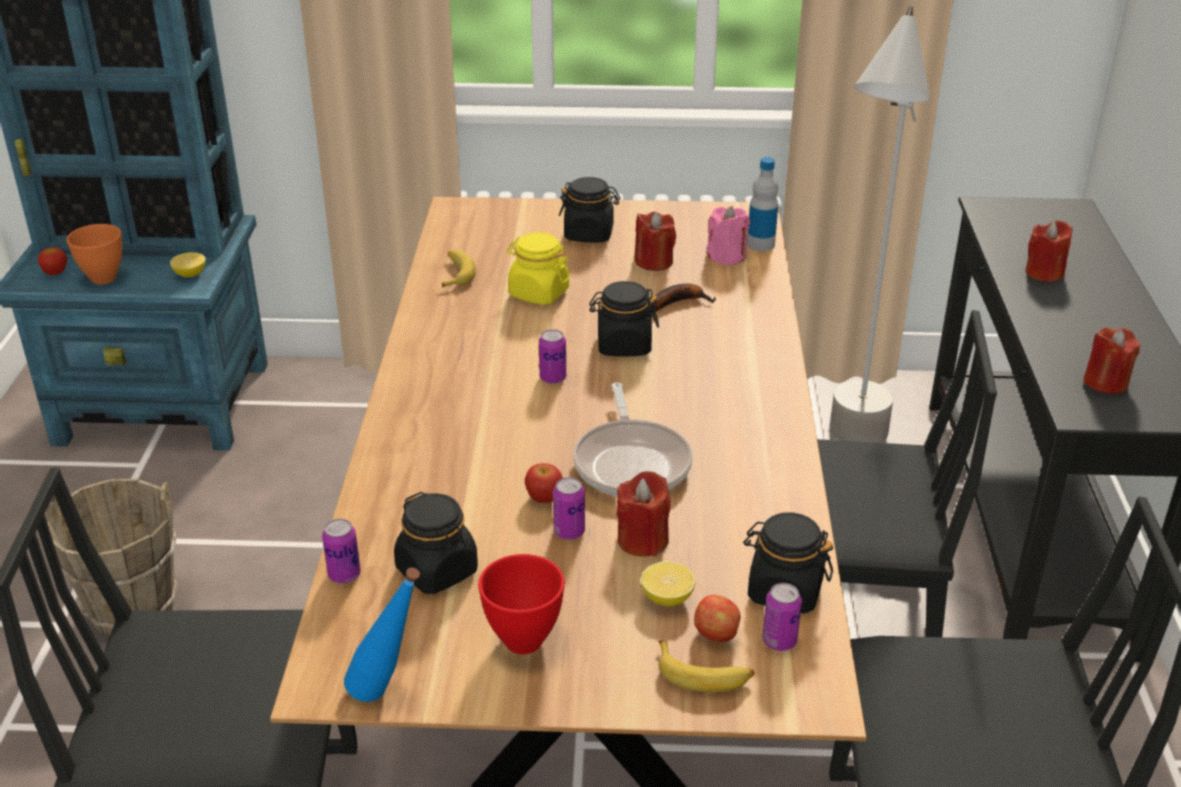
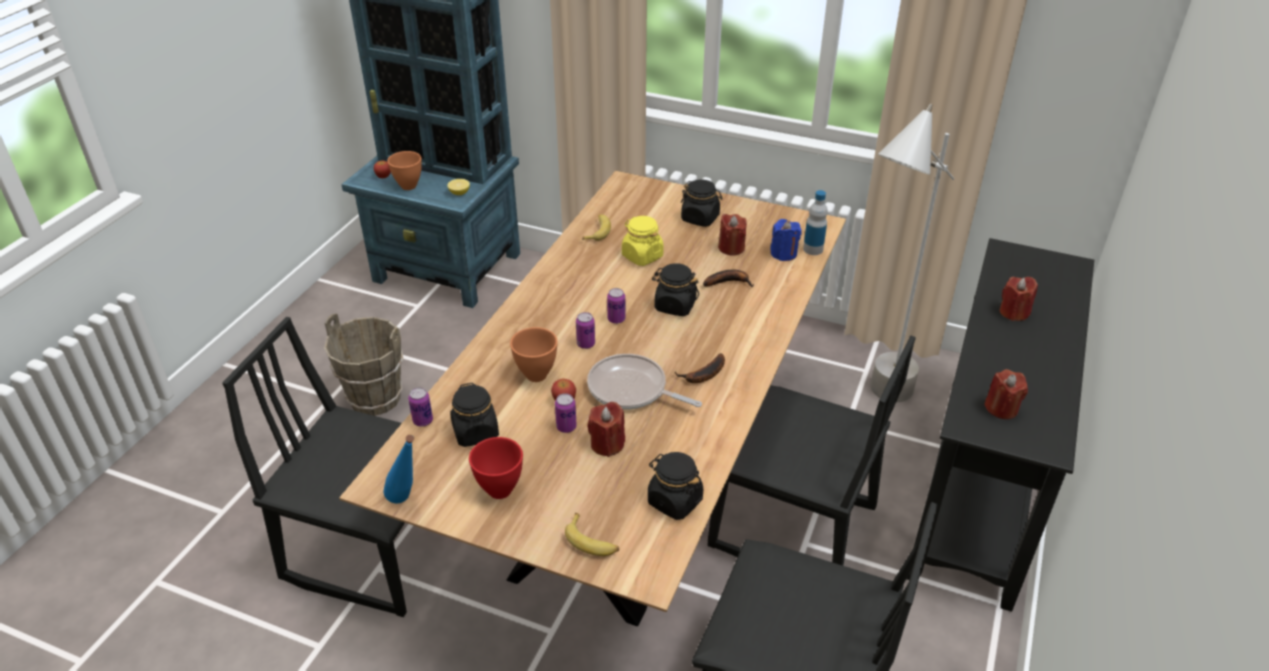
camera: 20 degrees right, 5 degrees up
(483, 473) = (537, 374): none -> orange bowl
(631, 462) = (631, 390): frying pan -> frying pan turned 105 degrees clockwise
(667, 598) = (599, 486): lemon -> none
(717, 634) = (615, 518): apple -> none
(719, 422) = (703, 375): none -> banana
(726, 256) = (783, 253): pink candle -> blue candle
(779, 641) = (651, 533): can -> can (586, 344)

